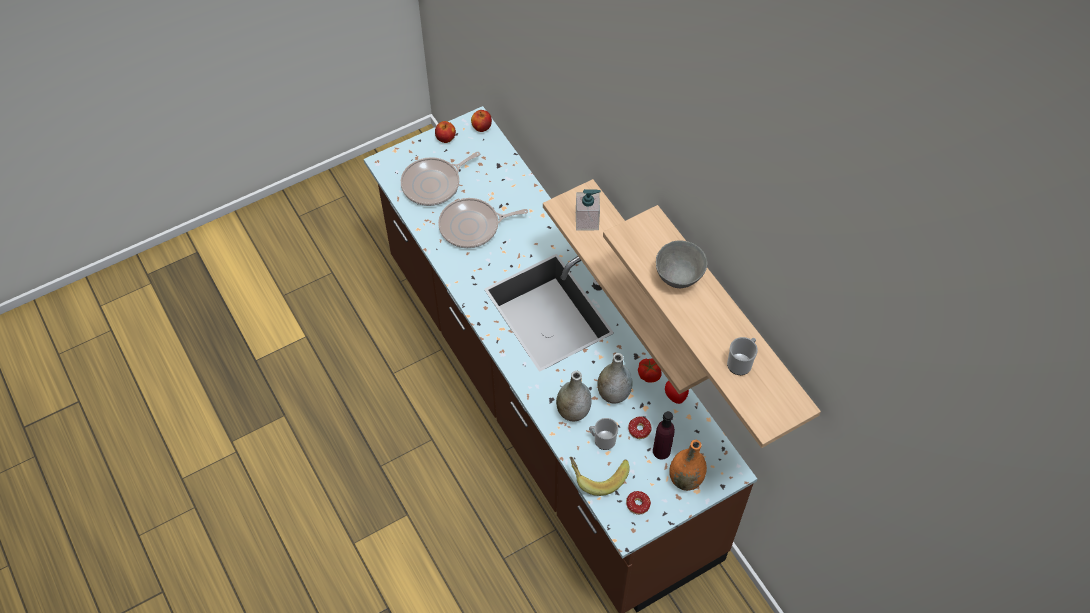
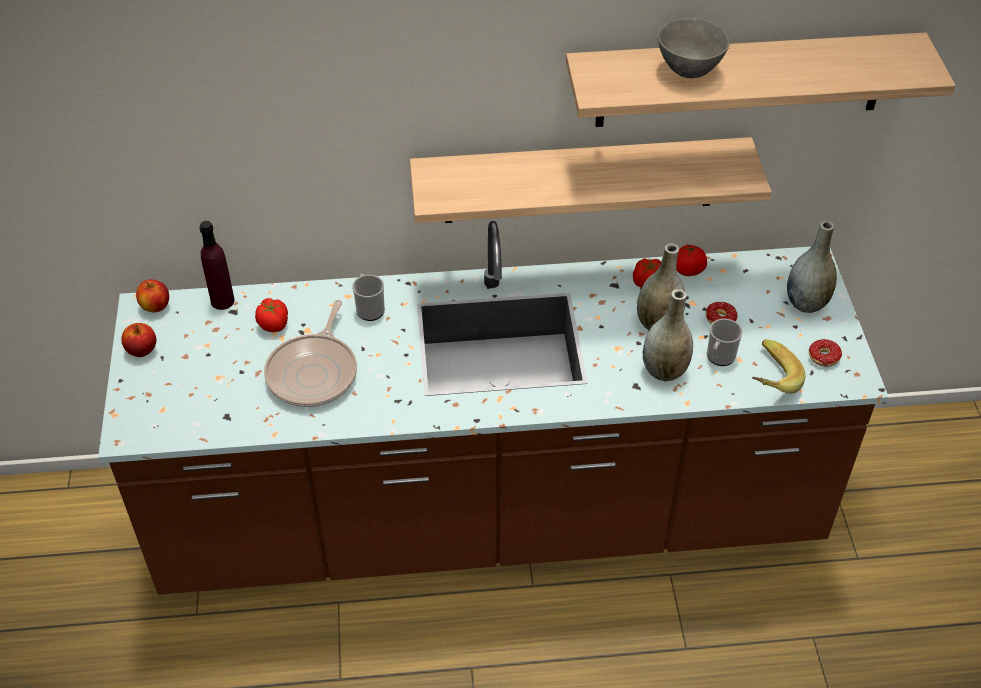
camera: 65 degrees left, 10 degrees down
(434, 184) = (210, 389): frying pan -> none
(499, 189) = (274, 324): none -> tomato
(587, 221) = (474, 184): soap dispenser -> none
(661, 451) = (759, 310): purple bottle -> purple bottle (222, 301)
(685, 479) = (806, 303): orange vase -> grey vase
(741, 362) = (836, 64): mug -> mug (369, 308)

